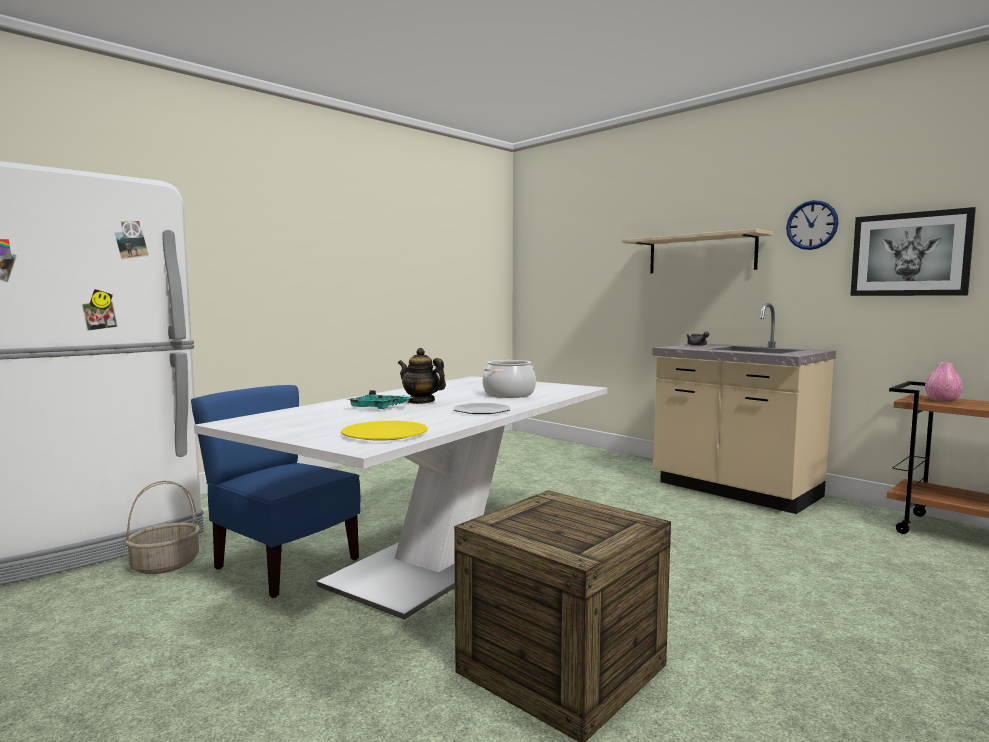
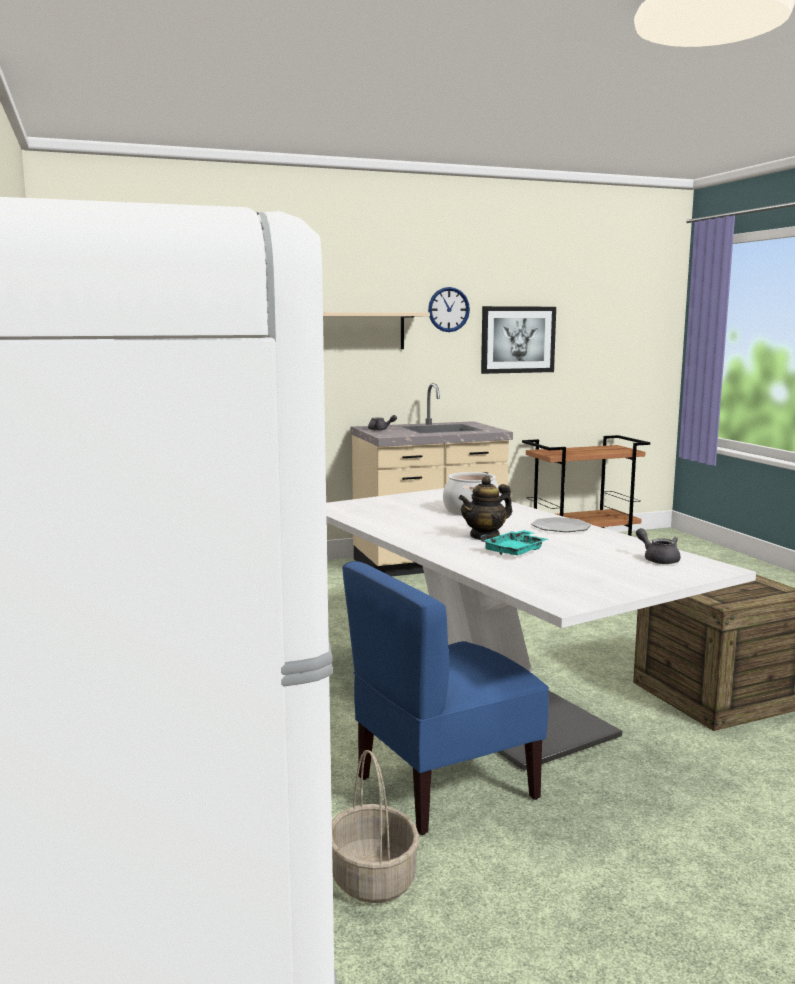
camera: 65 degrees left, 5 degrees up
(384, 433) = (658, 559): yellow plate -> grey teapot
(942, 400) = (559, 452): pink vase -> none

